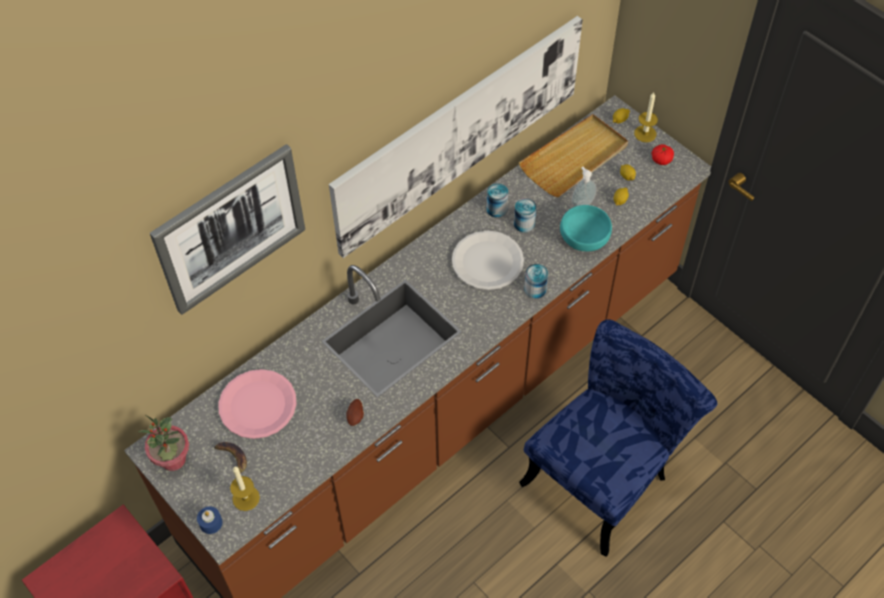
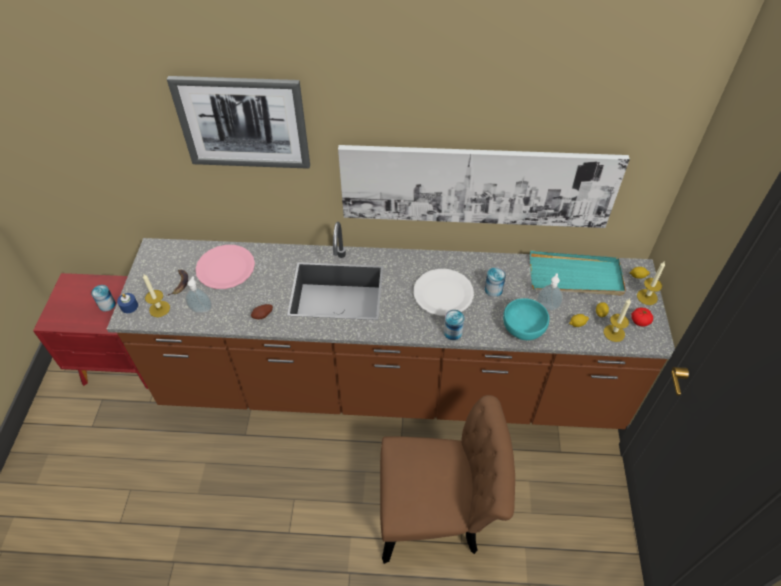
camera: 45 degrees right, 5 degrees down
(173, 460) = (155, 261): potted plant -> none
(288, 461) = (202, 309): none -> soap dispenser
(496, 209) = (486, 269): can -> can (107, 305)
(574, 158) = (575, 276): beige tray -> turquoise tray
(604, 475) = (439, 513): blue chair -> brown chair
(654, 186) = (614, 333): none -> candle

